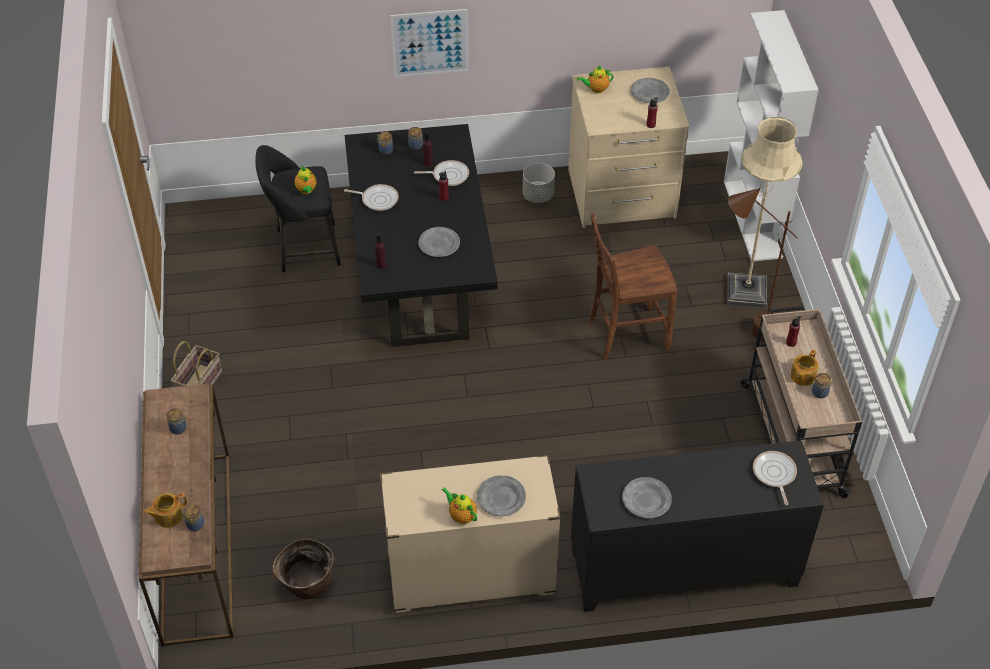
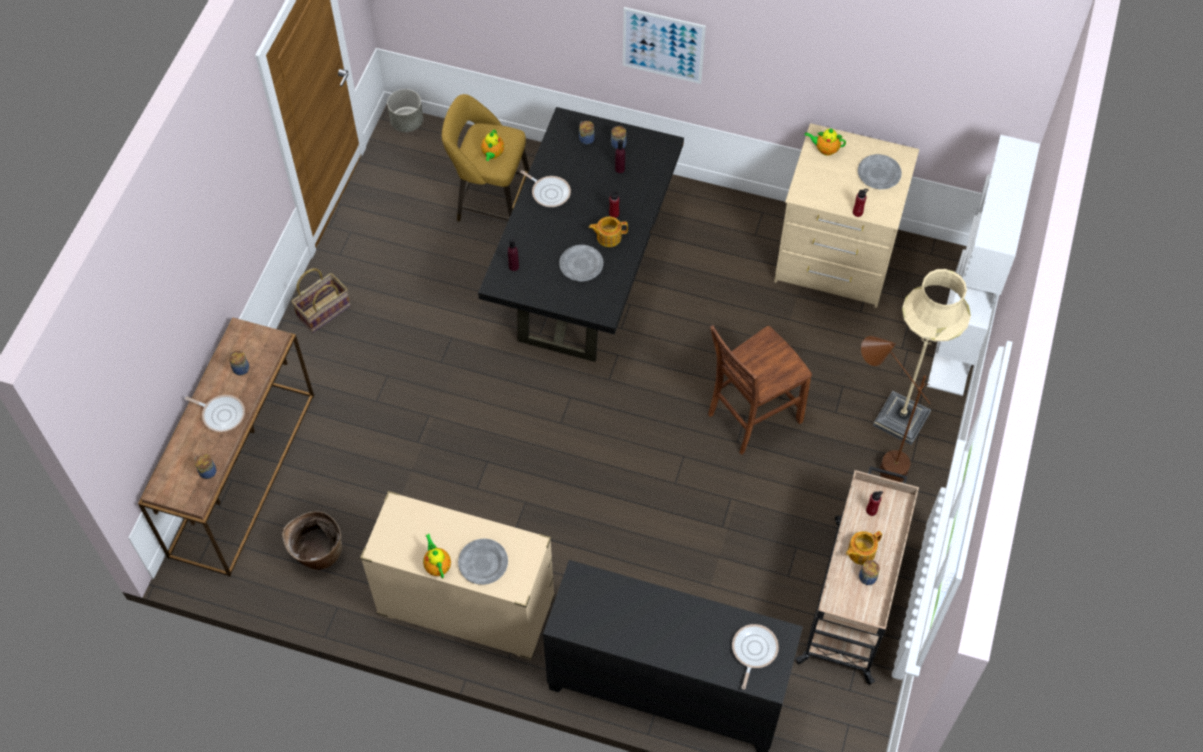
camera: 25 degrees right, 10 degrees up
(168, 516) = (189, 453): teapot -> teapot (608, 237)
(303, 248) = (490, 202): black stool -> yellow stool
(448, 175) = (632, 190): frying pan -> frying pan (221, 414)
(538, 195) = (749, 228): grey planter -> grey planter (407, 122)
(626, 334) = (751, 417): brown chair -> brown chair turned 45 degrees counterclockwise
(646, 499) = (615, 624): grey plate -> none

